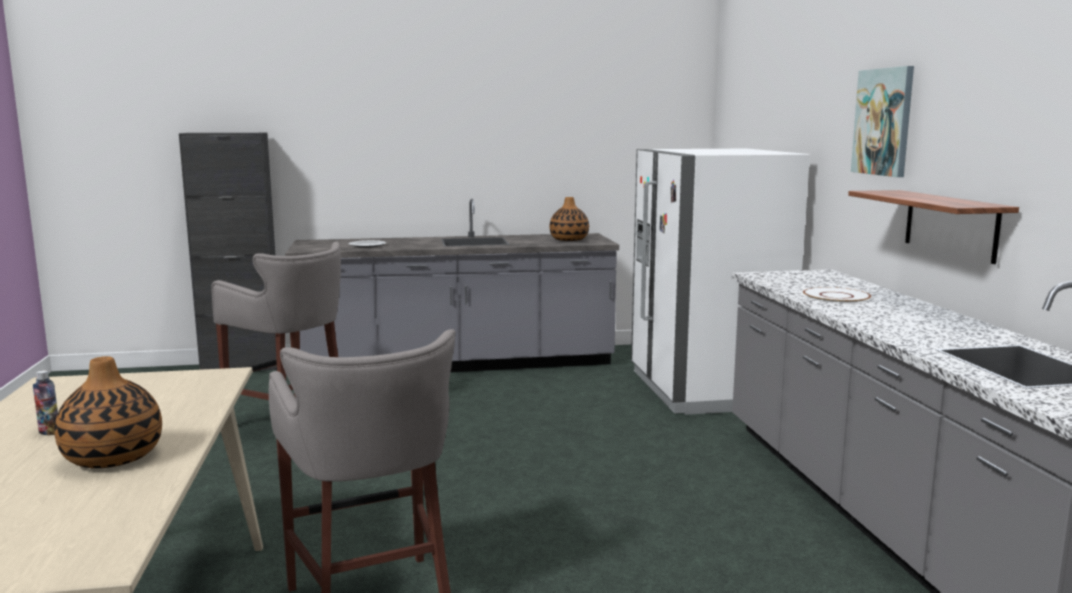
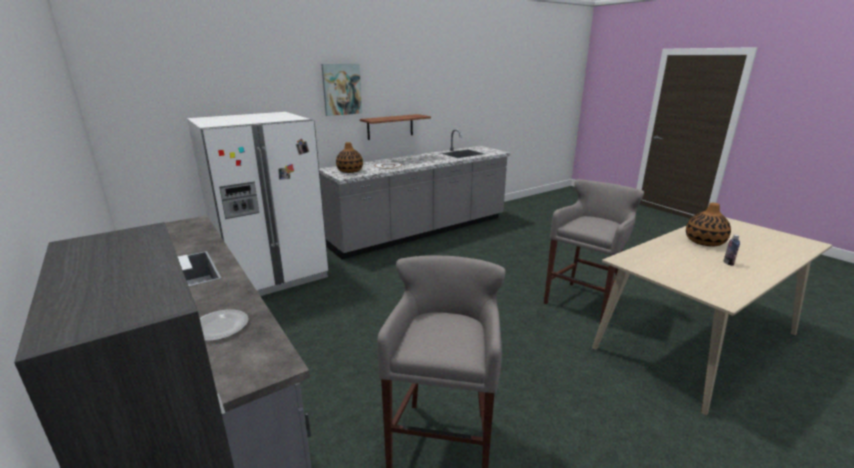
camera: 115 degrees left, 10 degrees up
(569, 239) = (173, 234): vase -> vase (350, 171)

